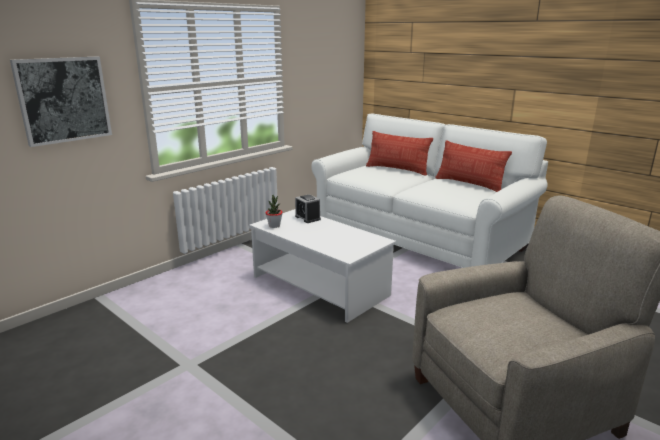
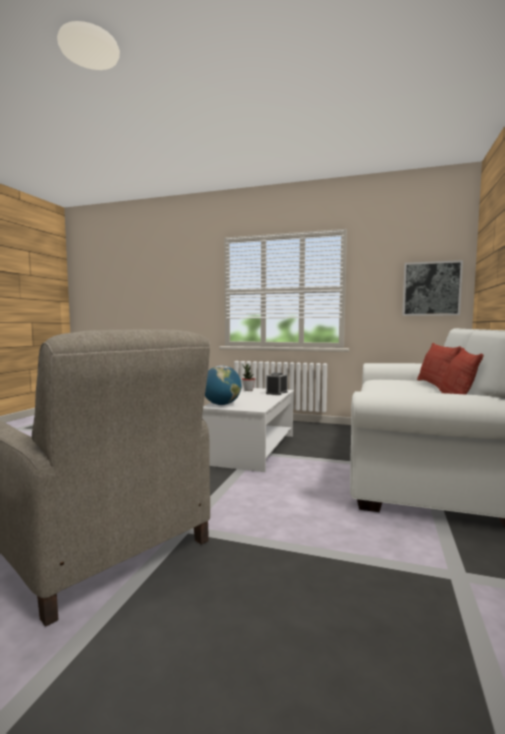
camera: 65 degrees right, 15 degrees down
(63, 100) = (182, 294): picture -> picture (431, 289)
(345, 251) = (221, 404): none -> globe

